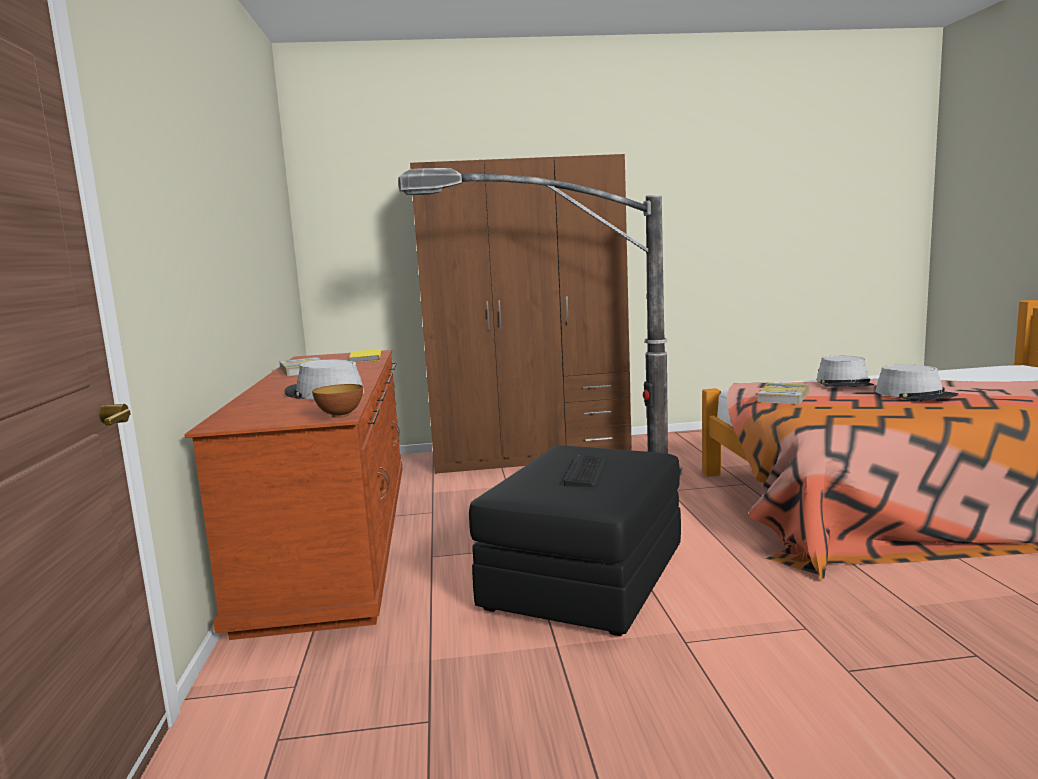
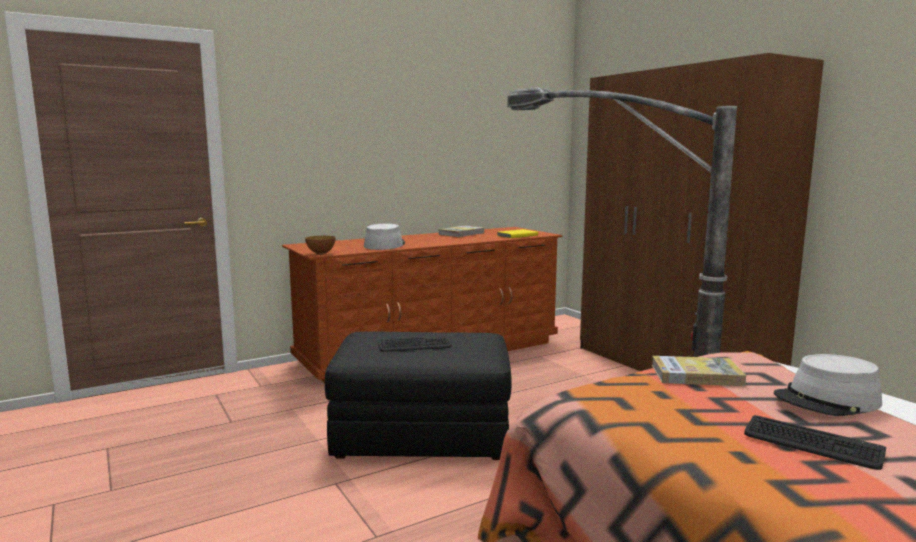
camera: 65 degrees right, 0 degrees up
(915, 394) = (811, 444): grey hat -> keyboard

